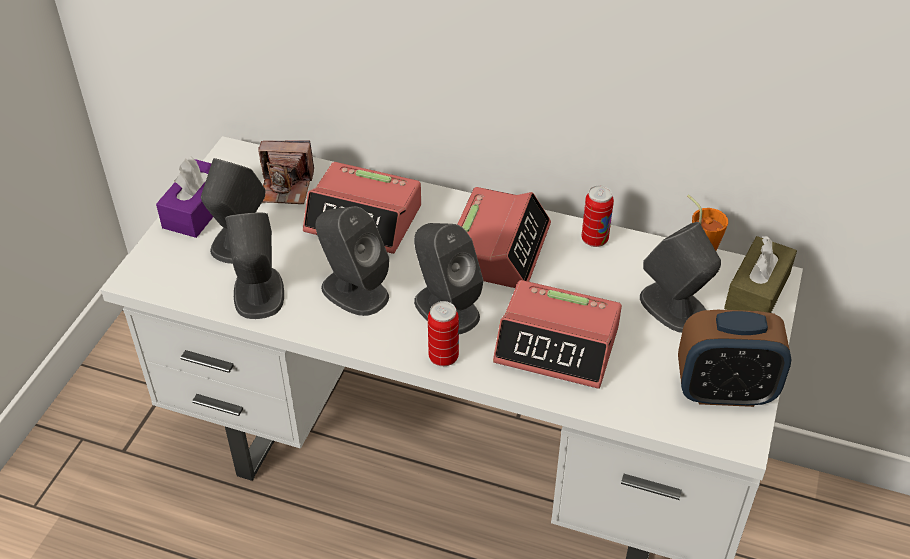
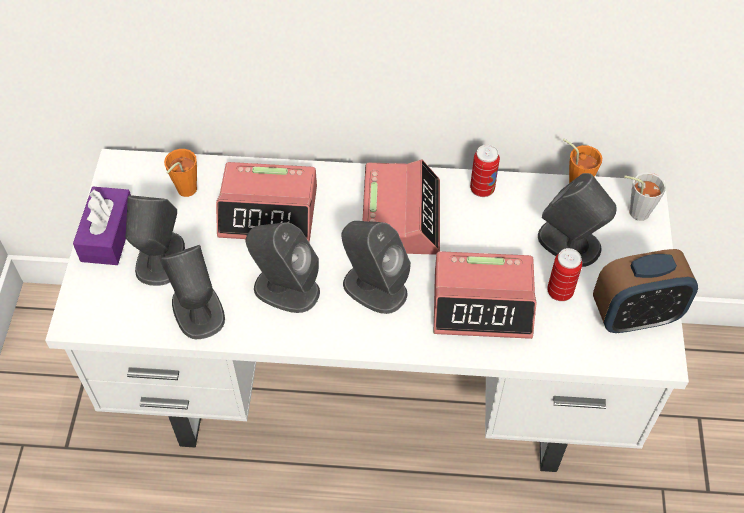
camera: 15 degrees left, 10 degrees up
(286, 187) = (184, 192): camera -> orange cup
(443, 357) = (388, 338): can -> can (560, 292)
(757, 291) = (634, 211): brown tissue box -> grey cup

